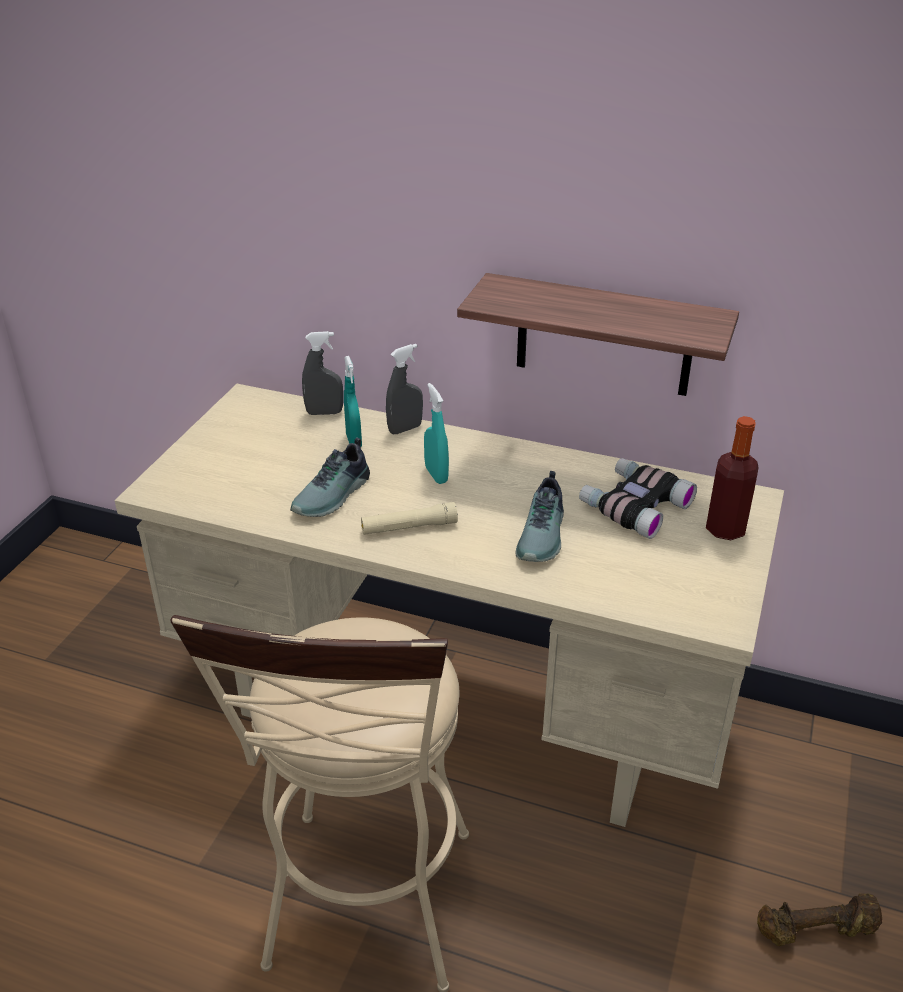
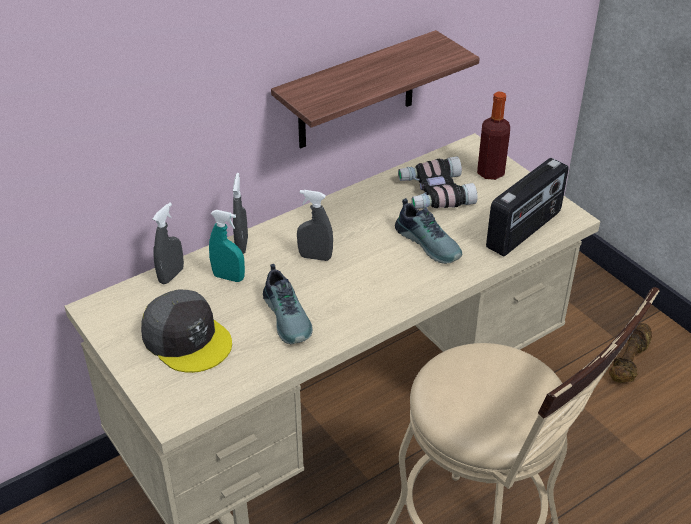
camera: 55 degrees left, 5 degrees up
(251, 456) = (187, 338): none -> grey cap
(409, 527) = (363, 297): beige flashlight -> none
(436, 475) = (315, 257): turquoise spray bottle -> grey spray bottle
(652, 595) = (525, 230): none -> radio

